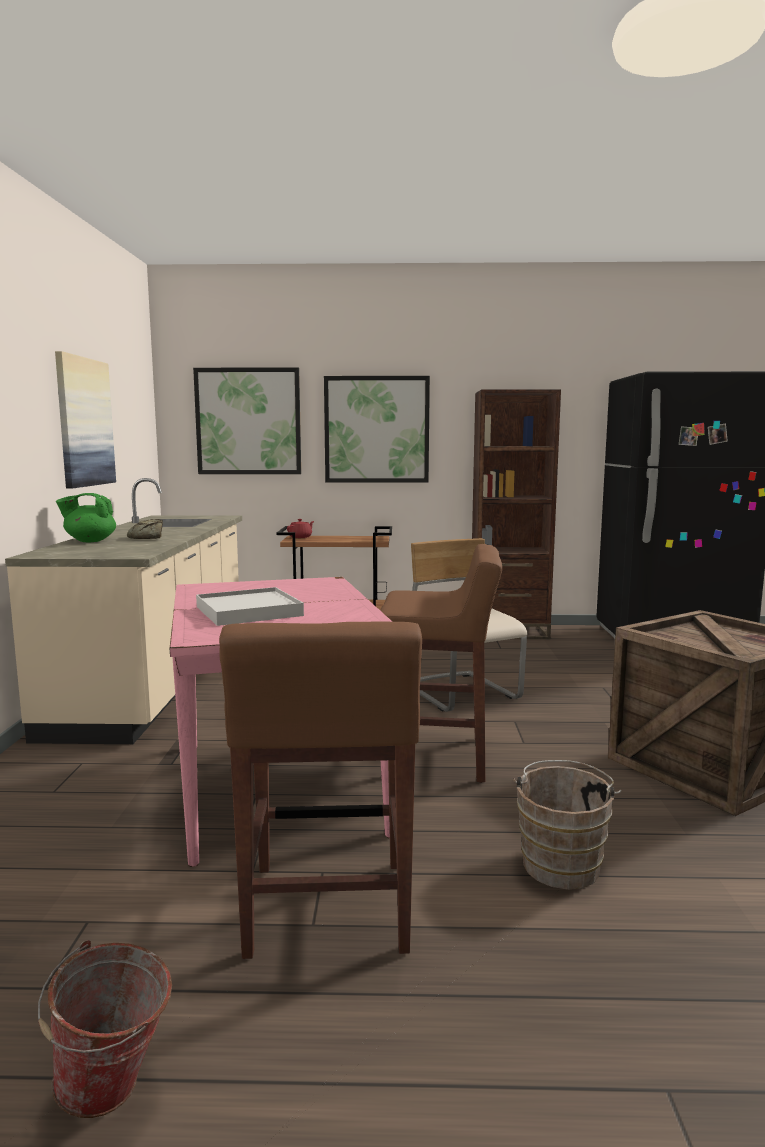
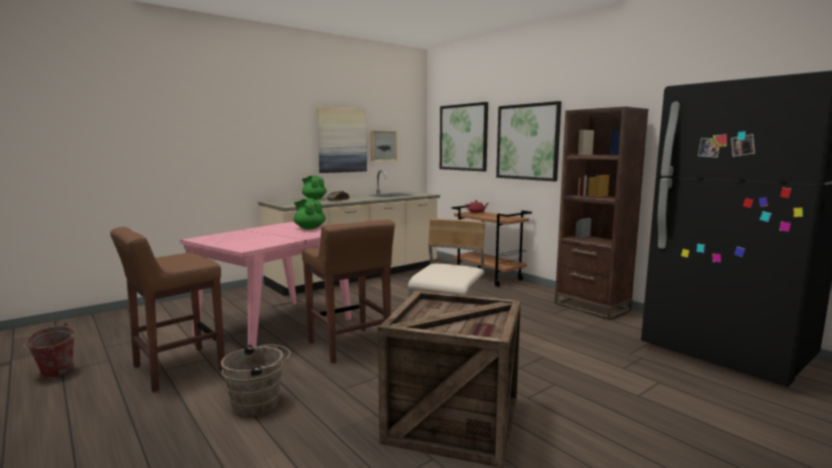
camera: 50 degrees right, 0 degrees up
(122, 434) = (382, 146): none -> picture
(248, 611) = (251, 234): white tray -> none
(273, 586) = (309, 228): none -> green teapot

